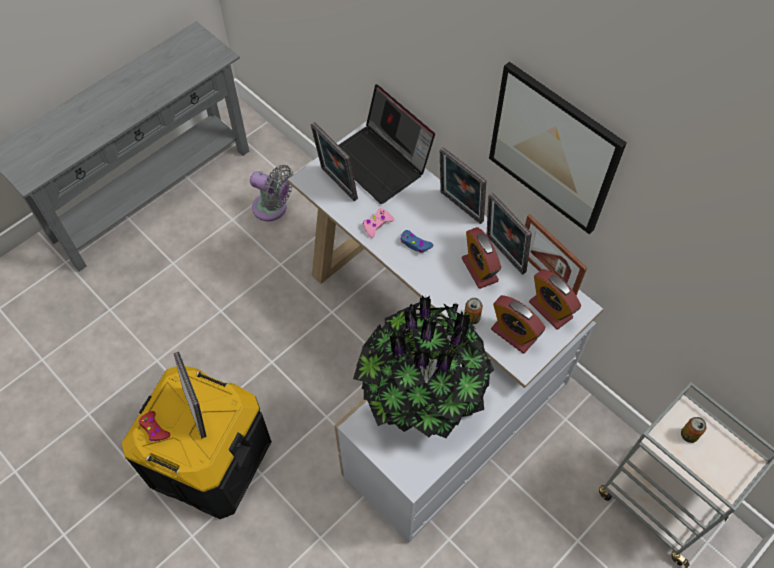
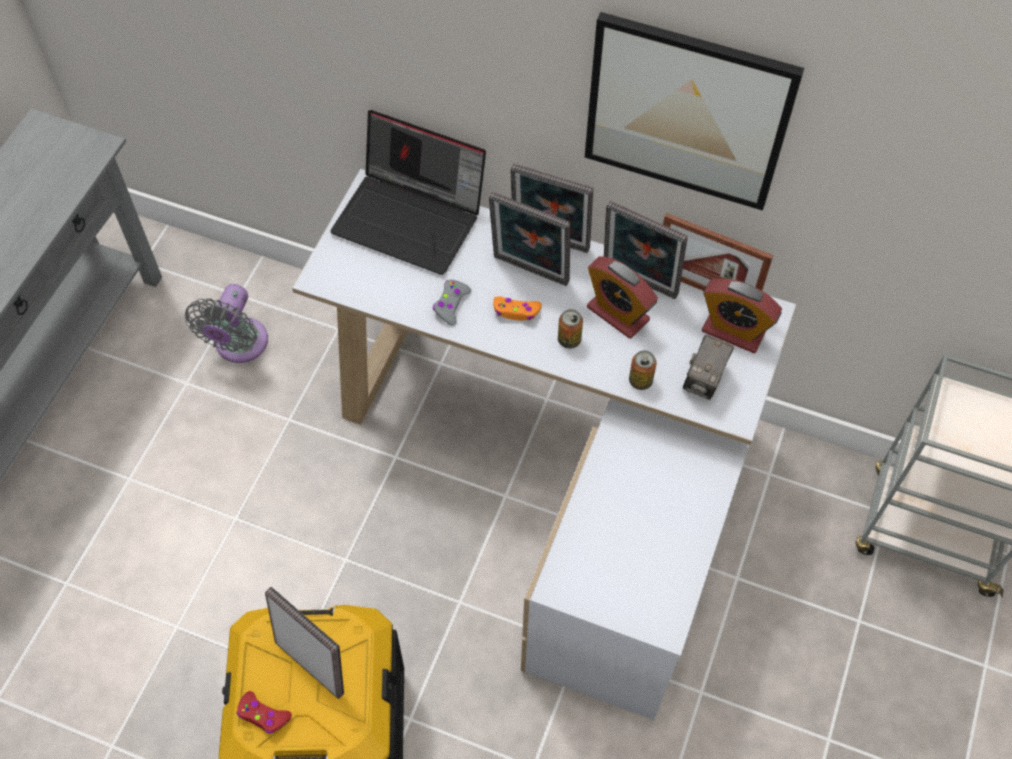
camera: 25 degrees left, 0 degrees up
(273, 209) = (239, 346): grey fan -> grey fan turned 105 degrees clockwise
(336, 185) = (366, 271): picture frame -> picture frame (529, 273)
(377, 225) = (451, 305): pink game controller -> grey game controller
(415, 244) = (516, 311): blue game controller -> orange game controller
(421, 393) = (617, 508): potted plant -> none
(513, 334) = (704, 380): alarm clock -> camera
(689, 435) = (968, 422): can -> can (569, 340)

